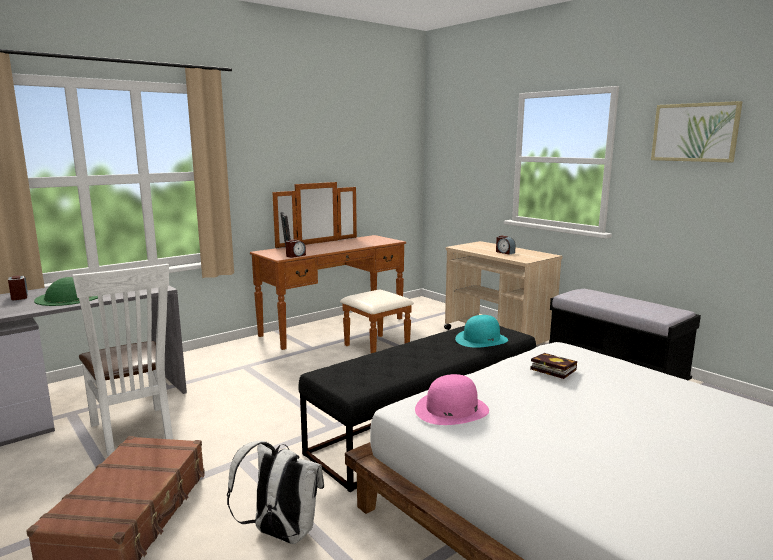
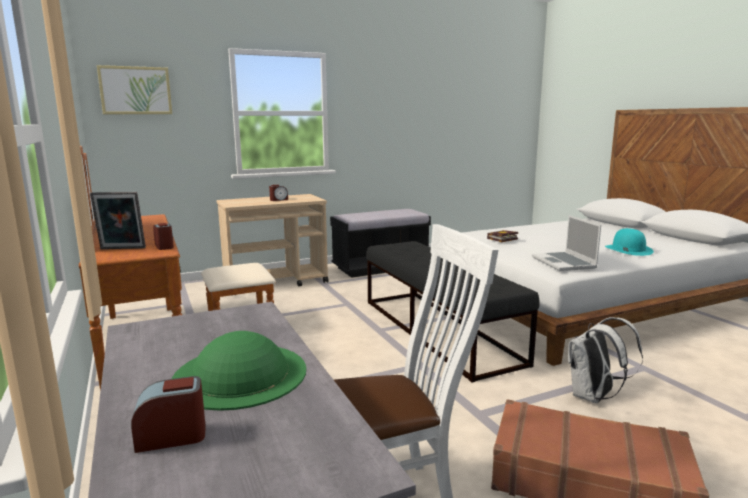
camera: 75 degrees left, 0 degrees up
(451, 409) = (564, 263): pink hat -> laptop
(481, 339) = (418, 250): turquoise hat -> turquoise hat (628, 249)
(694, 132) = (381, 91): picture -> picture (135, 90)

